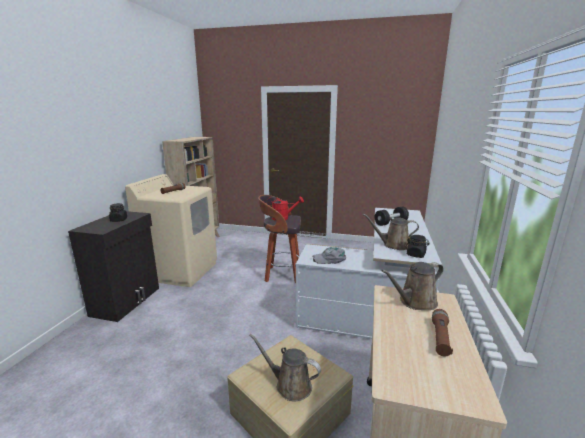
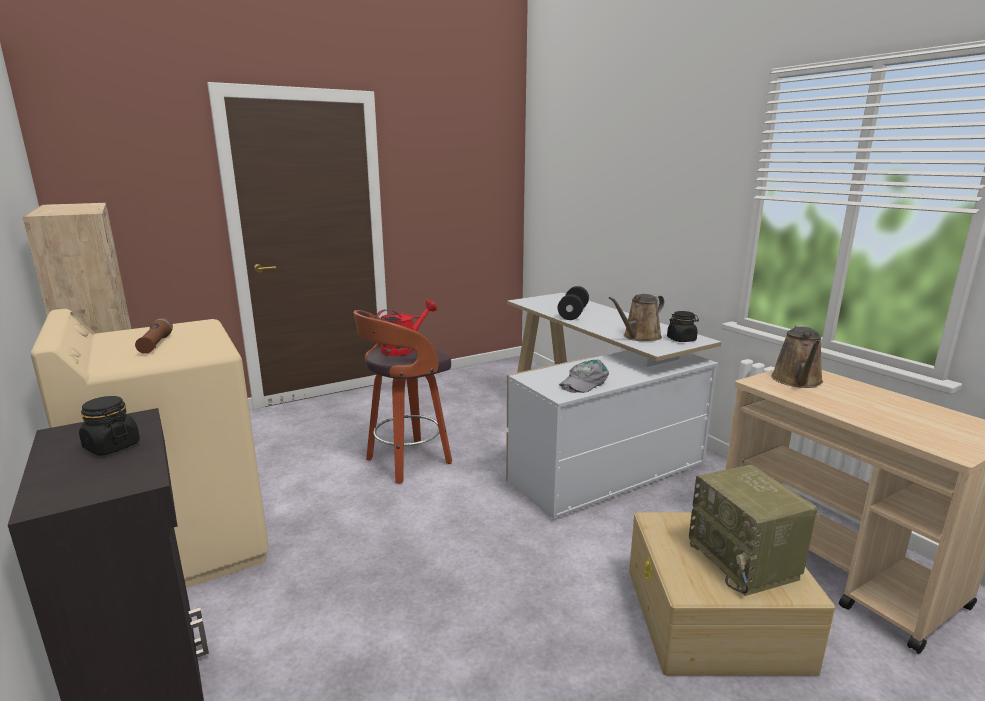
camera: 45 degrees left, 0 degrees up
(290, 385) = (745, 561): brown watering can -> radio
(440, 338) = (880, 400): brown flashlight -> none

